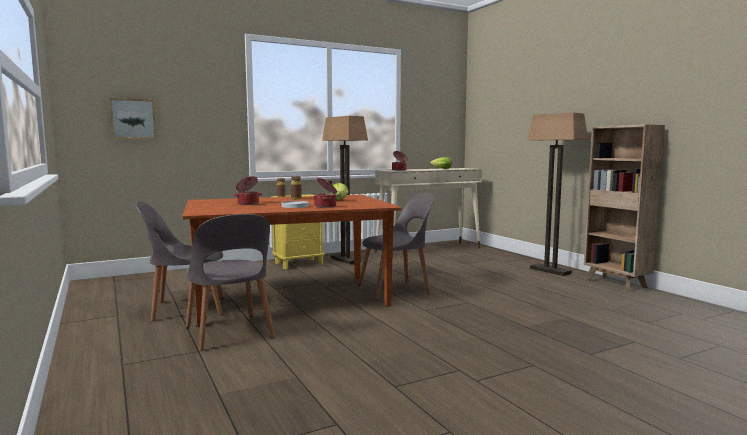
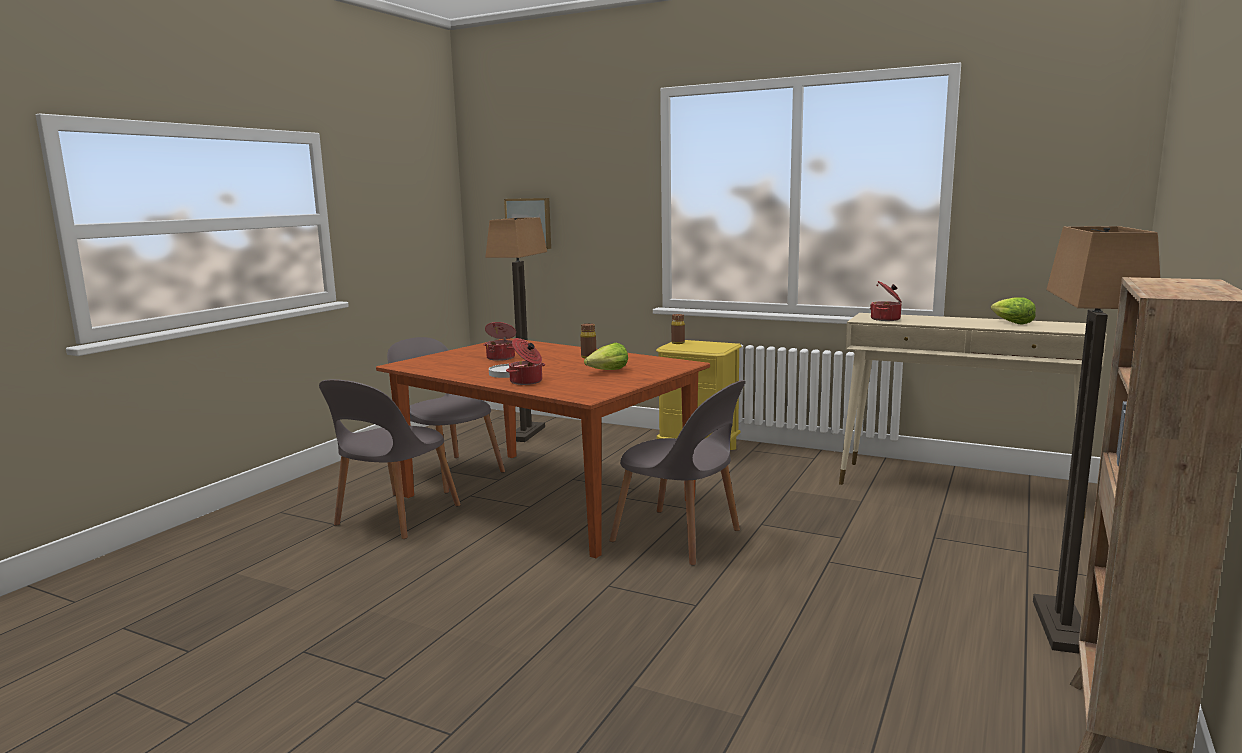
camera: 55 degrees right, 5 degrees up
(345, 260) = (768, 465): floor lamp -> floor lamp (526, 434)

